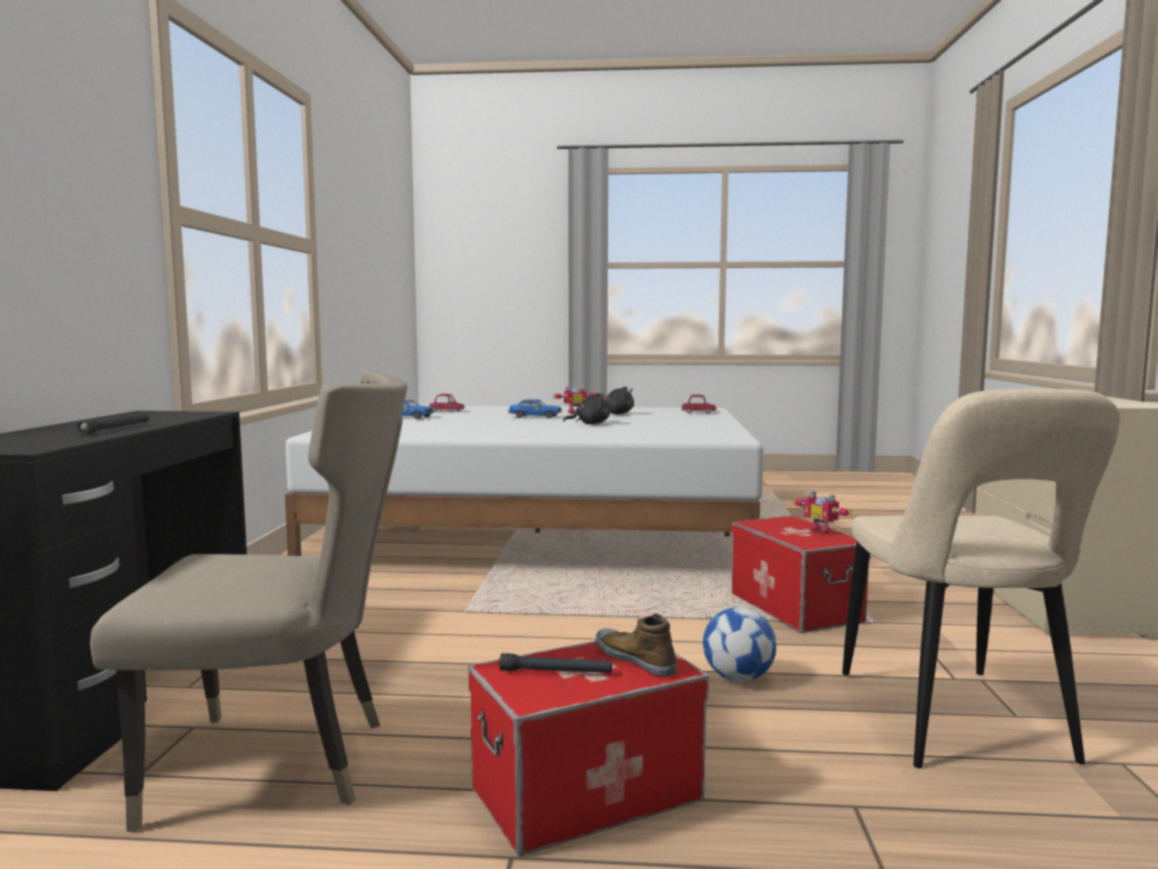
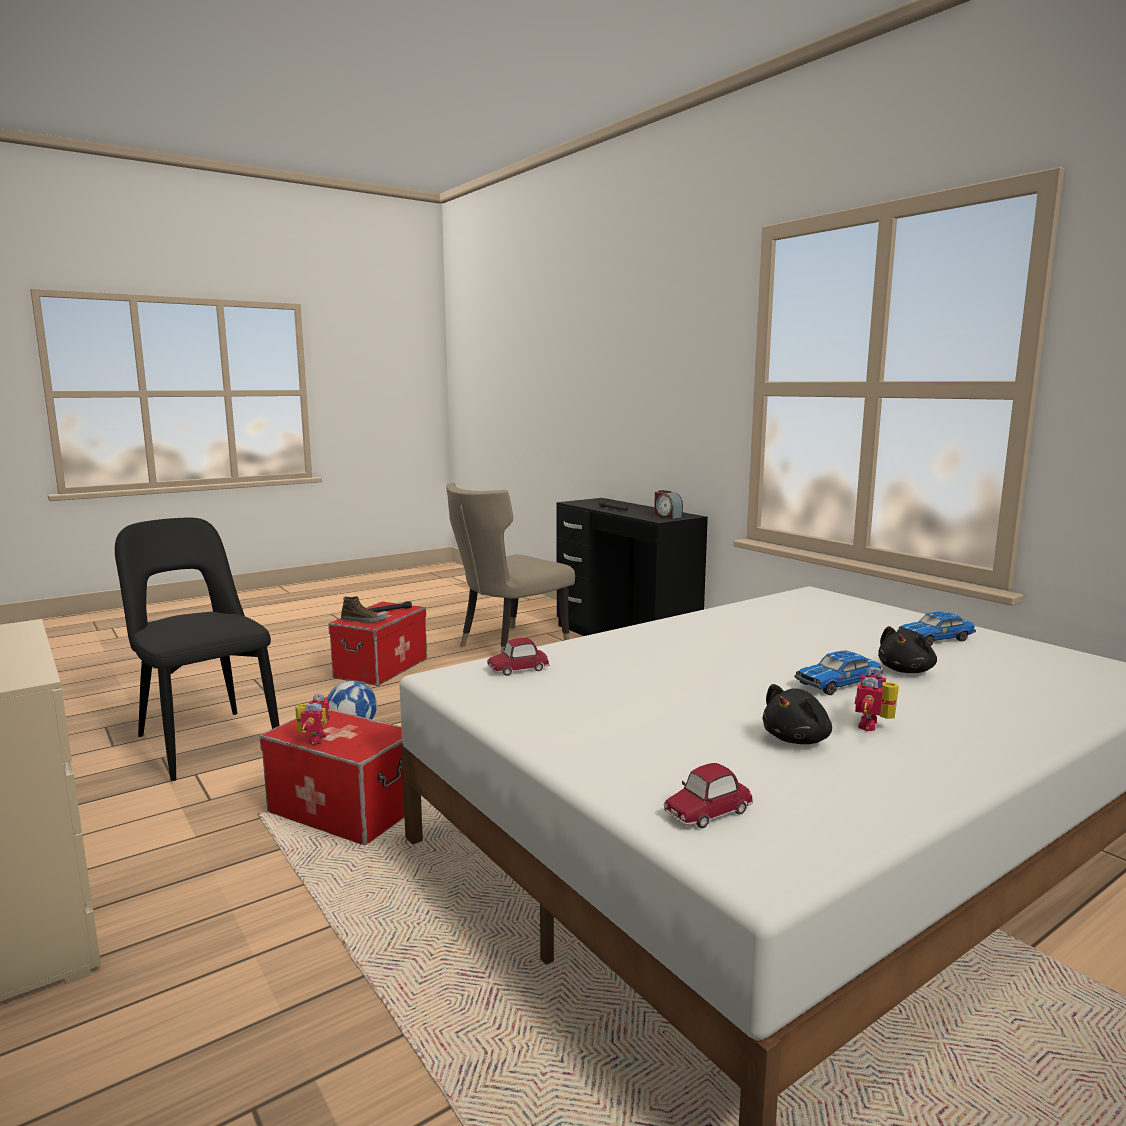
camera: 140 degrees right, 5 degrees up
(163, 414) = (667, 516): none -> alarm clock
(446, 411) = (1005, 671): toy car -> toy car (518, 669)
(590, 424) = (699, 678): black plush toy -> black plush toy (906, 670)
(823, 531) = (312, 739): toy robot -> toy robot turned 75 degrees clockwise
(956, 722) = (205, 741): beige chair -> black chair

